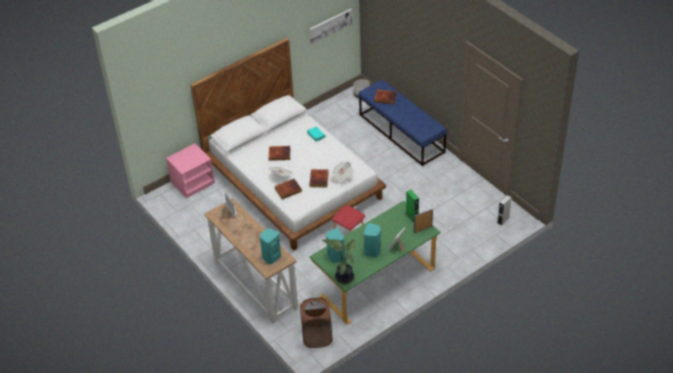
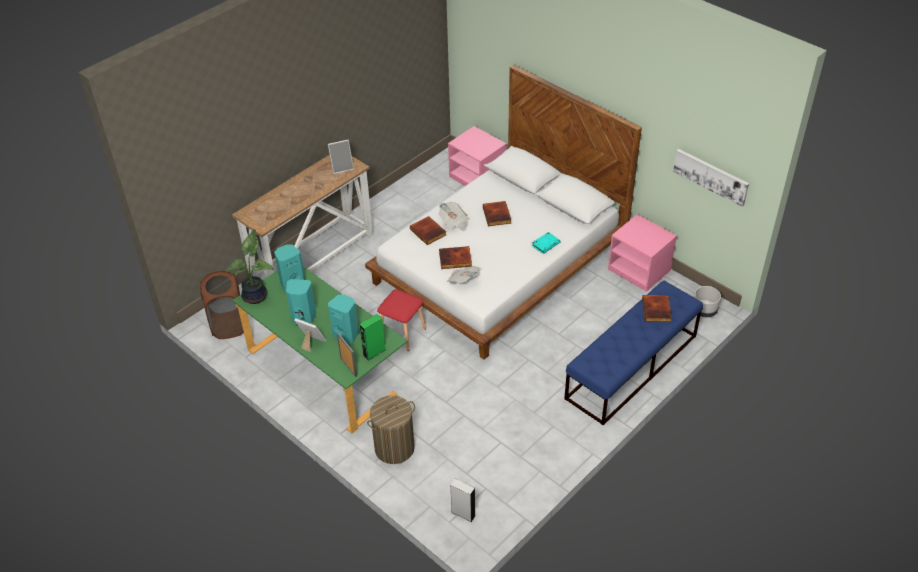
camera: 80 degrees right, 0 degrees up
(271, 257) = (267, 212): turquoise speaker -> turquoise speaker (346, 334)
(318, 116) = (640, 270): none -> pink nightstand
(449, 248) = (394, 448): none -> laundry basket

